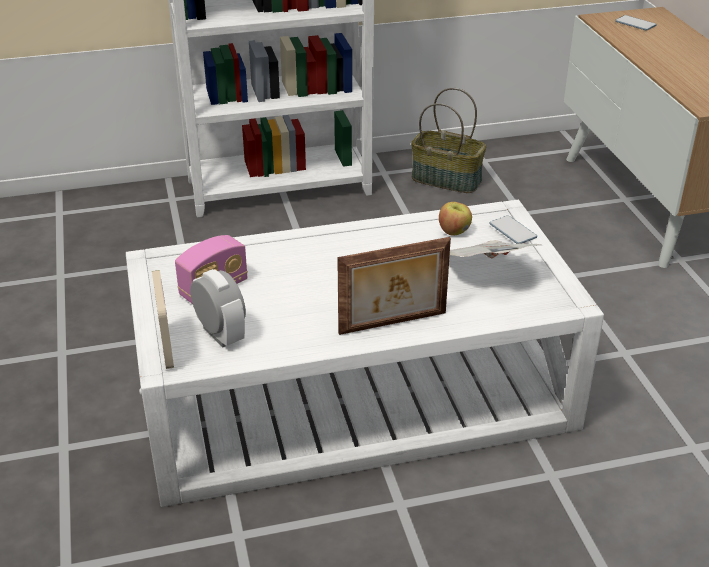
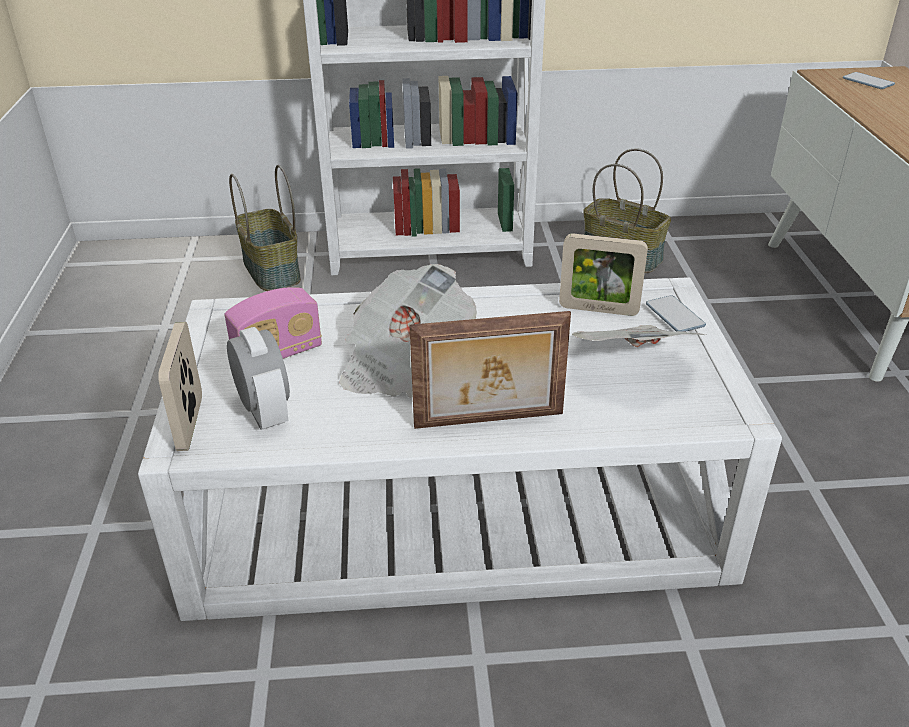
camera: 10 degrees right, 0 degrees up
(140, 217) = (270, 270): none -> basket
(316, 287) = (404, 363): none -> newspaper
(454, 231) = (598, 309): apple -> picture frame

